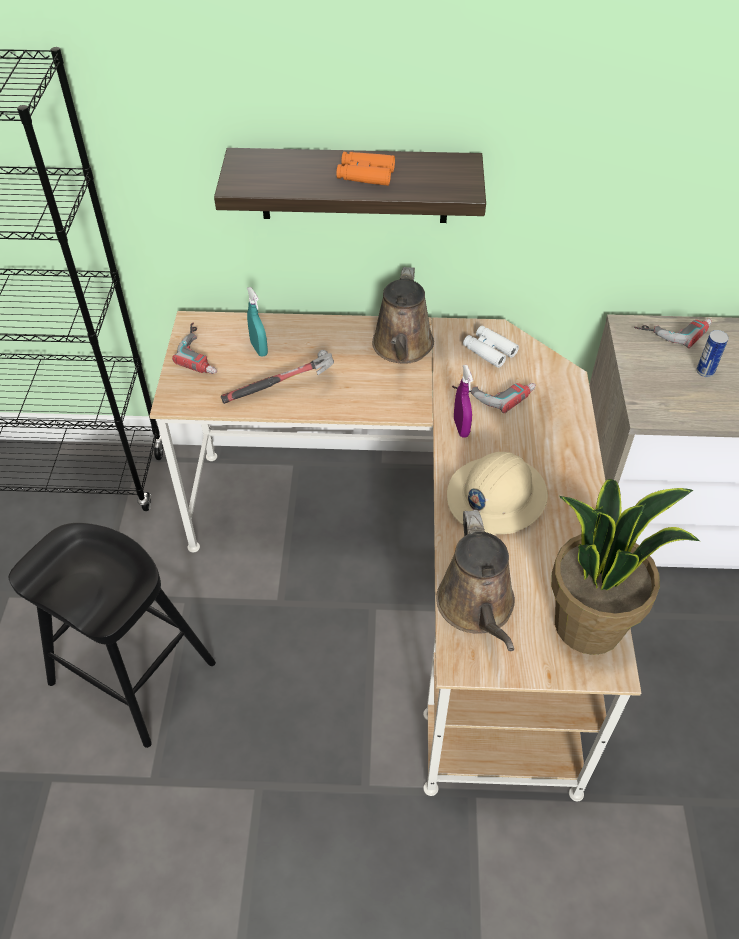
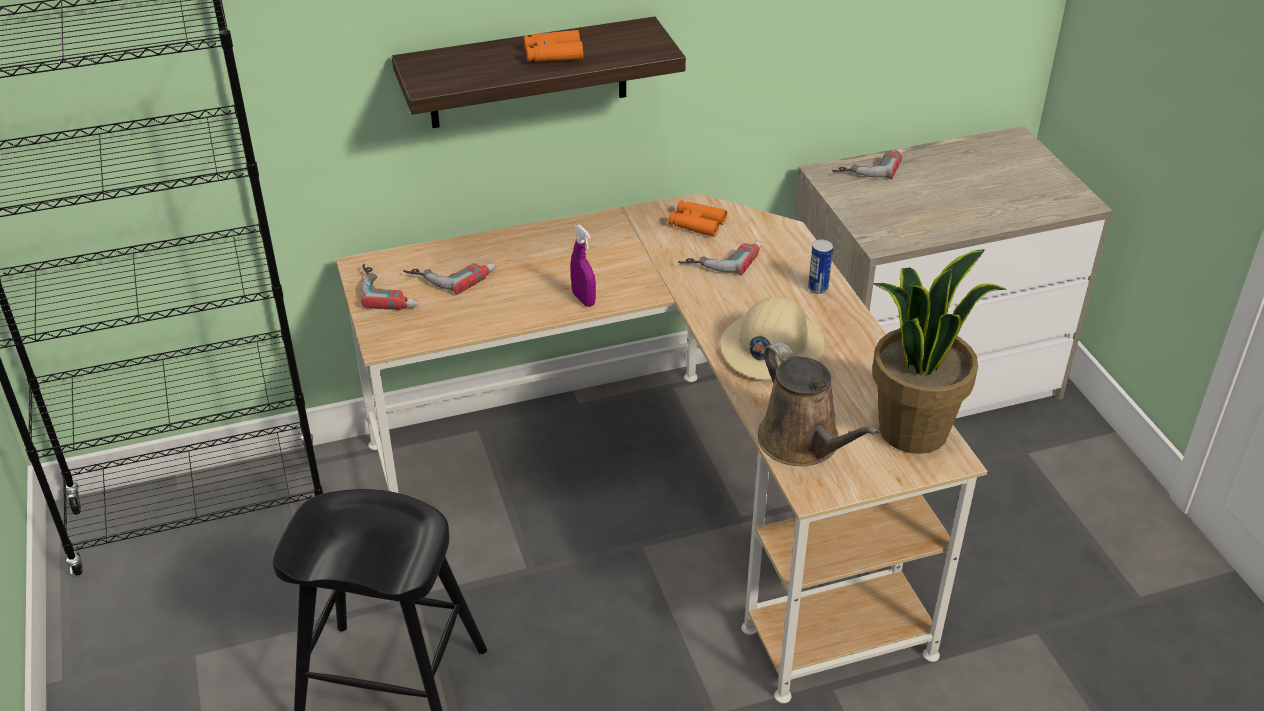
camera: 20 degrees left, 10 degrees down
(259, 349) = (451, 274): turquoise spray bottle -> power drill
(283, 388) = (499, 304): hammer -> none
(402, 347) = (605, 240): brown watering can -> none
(461, 428) = (705, 297): purple spray bottle -> purple spray bottle (583, 299)
(489, 351) = (697, 224): white binoculars -> orange binoculars
(705, 371) = (916, 196): can -> can (818, 288)

